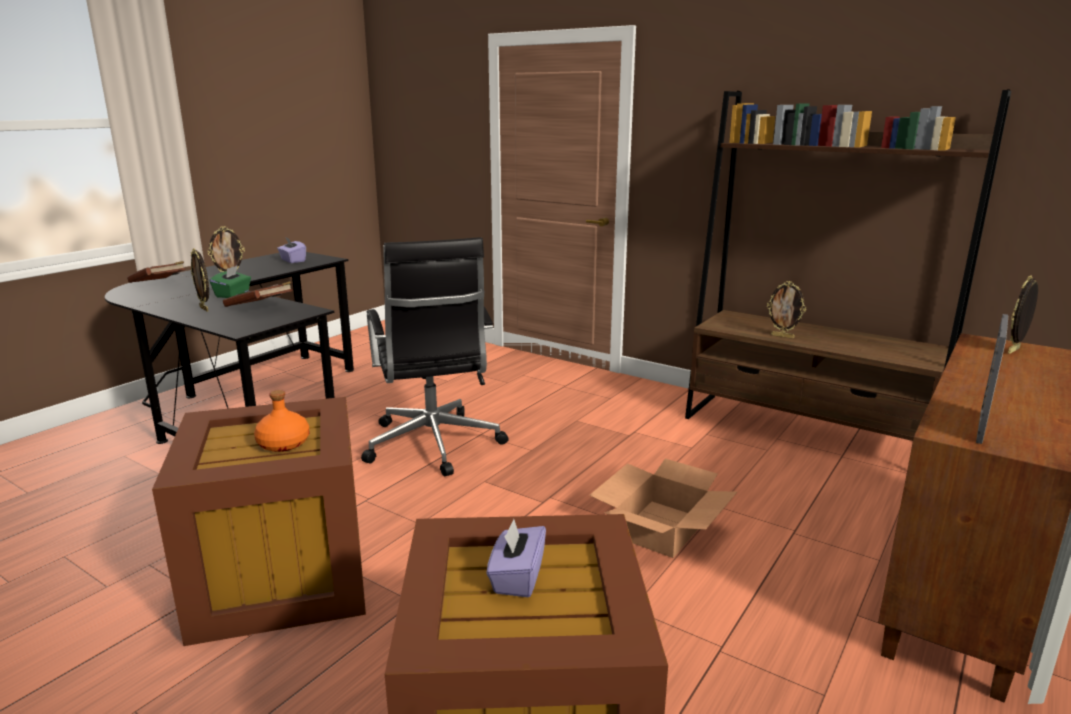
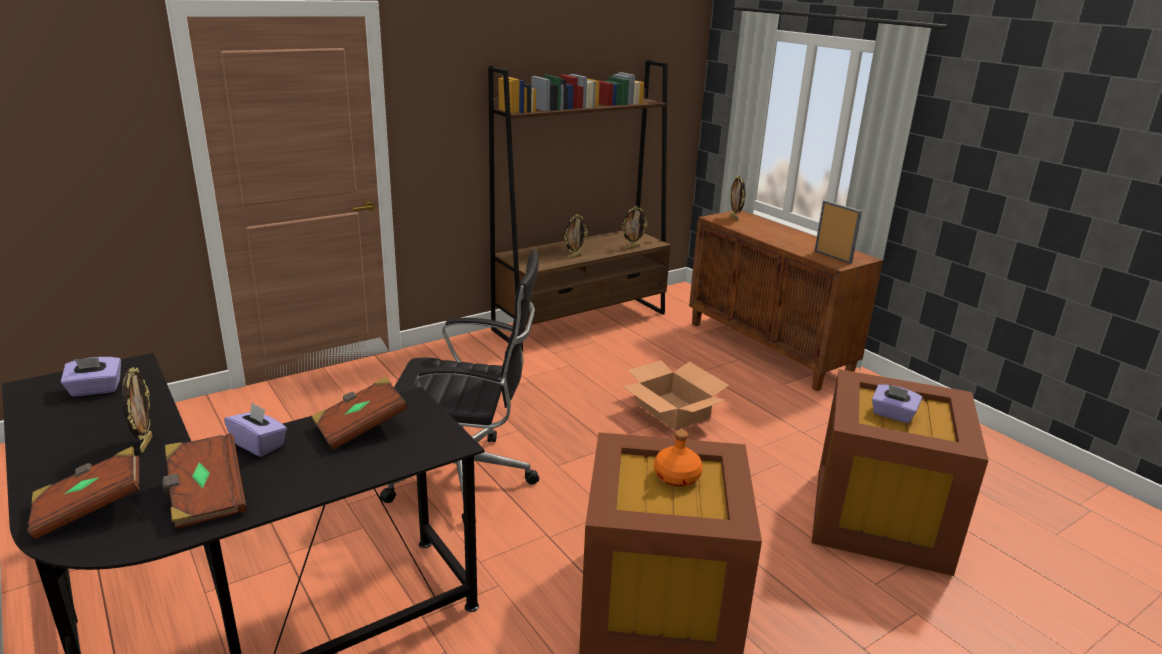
camera: 70 degrees left, 5 degrees up
(169, 297) = (205, 497): none -> brown book
(205, 309) = (318, 467): picture frame -> picture frame (632, 247)
(233, 294) = (259, 444): green tissue box -> purple tissue box

